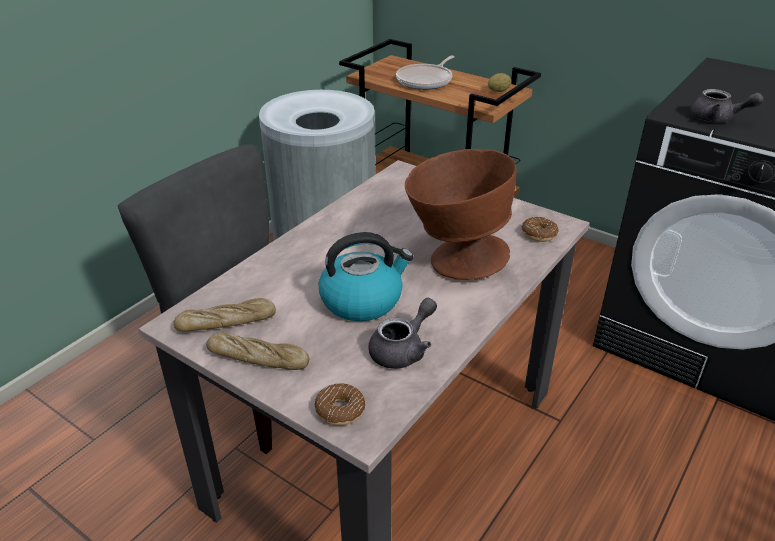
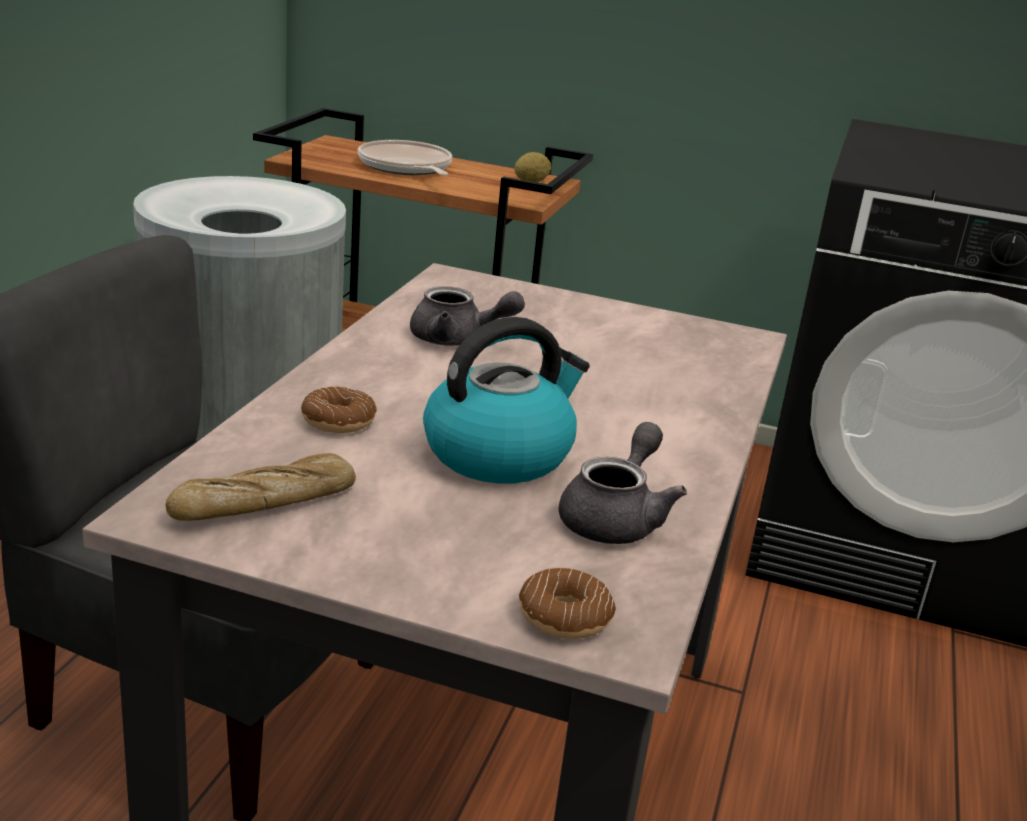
camera: 20 degrees left, 10 degrees down
(258, 358) = (361, 553): bread -> none
(426, 80) = (406, 167): frying pan -> frying pan turned 135 degrees clockwise
(454, 260) = (617, 390): brown bowl -> none
(539, 234) = (725, 351): donut -> donut (338, 421)
(717, 119) = (928, 180): grey teapot -> grey teapot (457, 339)

